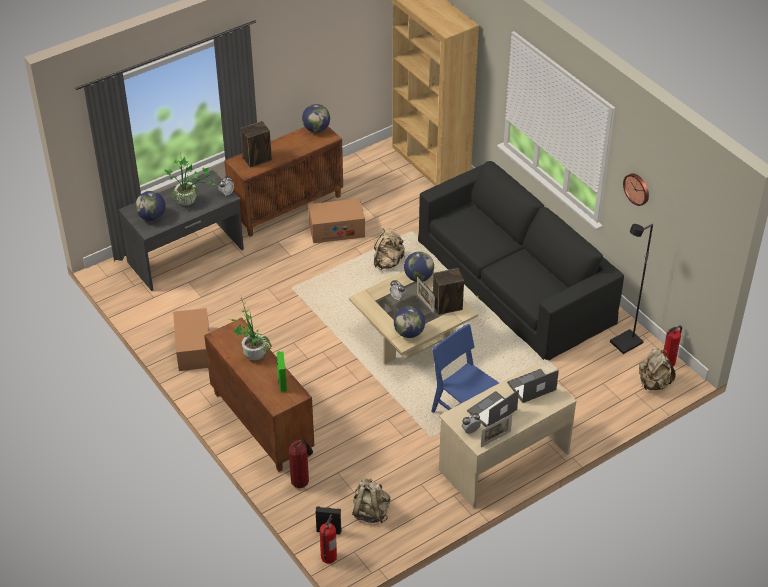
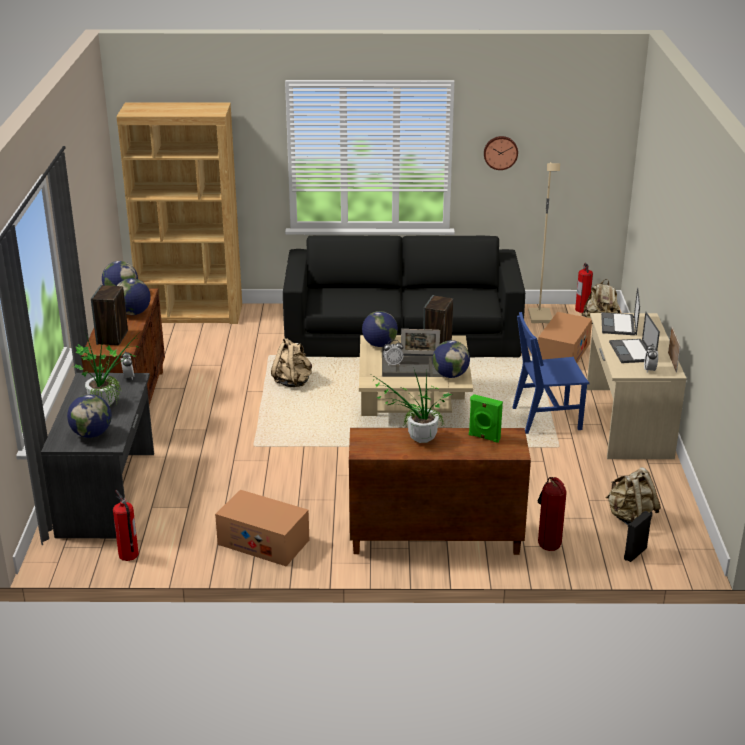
camera: 55 degrees left, 15 degrees down
(297, 149) = (133, 313): none -> globe
(328, 557) = (673, 568): fire extinguisher -> fire extinguisher (128, 555)
(336, 230) = (207, 391): cardboard box -> cardboard box (563, 353)
(626, 343) = (541, 317): black floor lamp -> beige floor lamp

